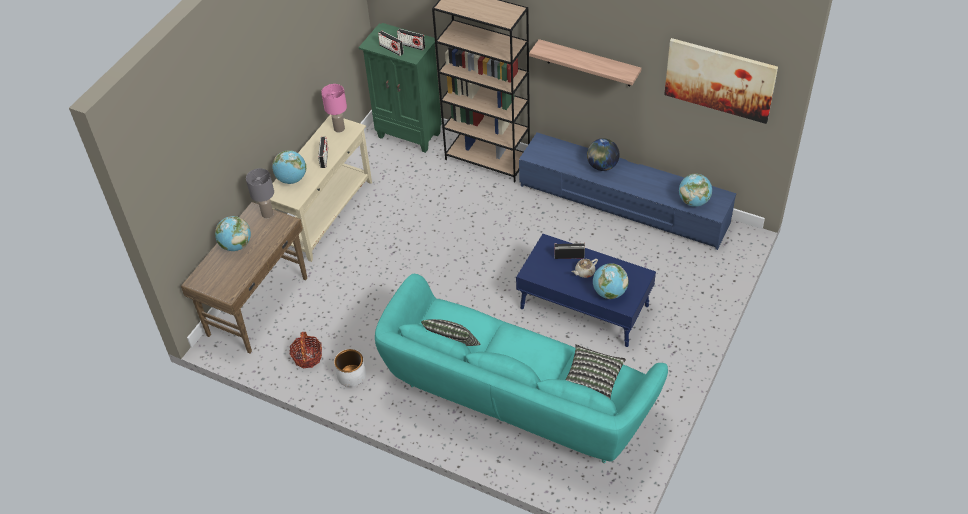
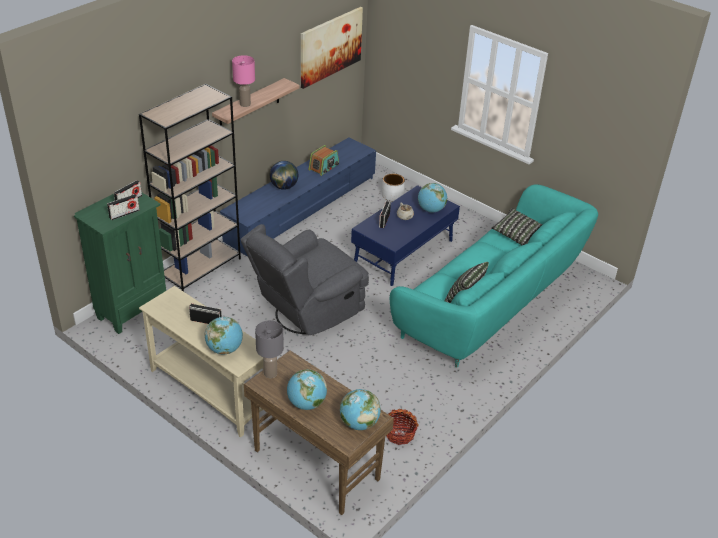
camera: 80 degrees left, 10 degrees down
(339, 128) = (167, 304): pink table lamp -> pink table lamp (244, 104)
(351, 375) = (432, 405): white planter -> white planter (392, 196)
(451, 252) = (306, 313): none -> grey armchair
(658, 187) = (324, 167): none -> radio
(693, 201) = (347, 156): globe -> globe (359, 423)

